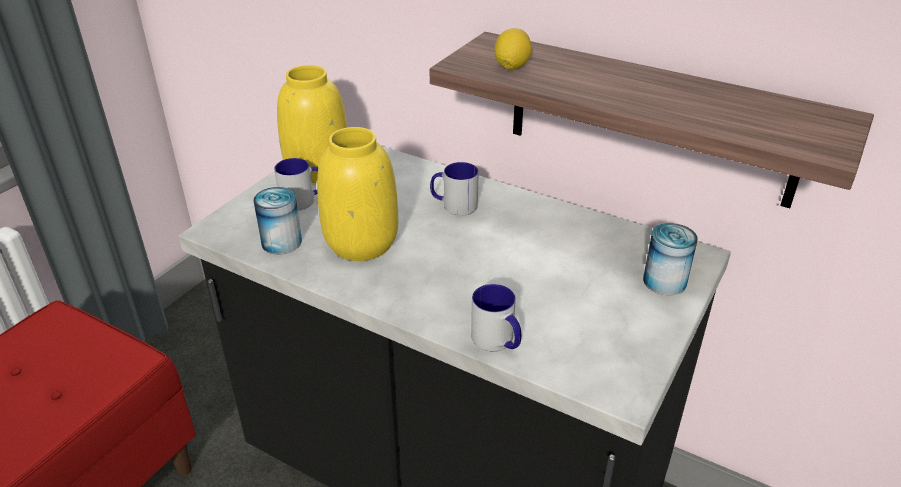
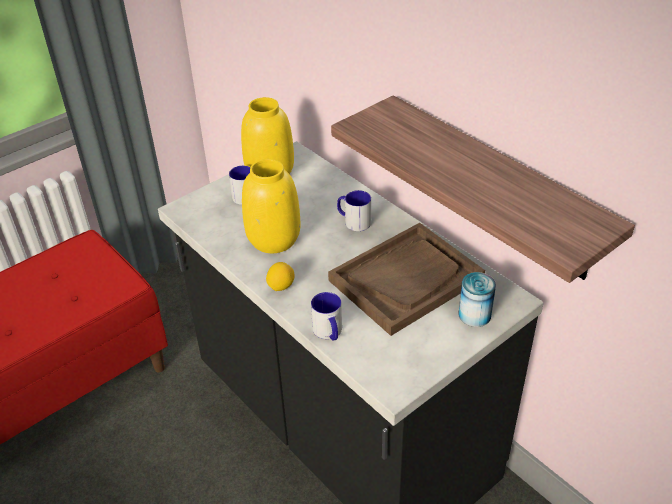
camera: 20 degrees right, 5 degrees up
(281, 242) = (221, 227): can -> none
(512, 67) = (390, 133): lemon -> lemon (281, 286)
(557, 258) = (406, 279): none -> brown tray

